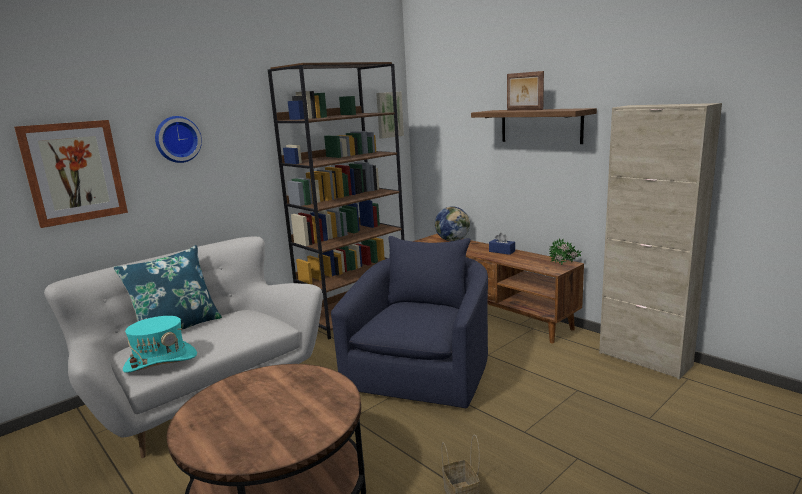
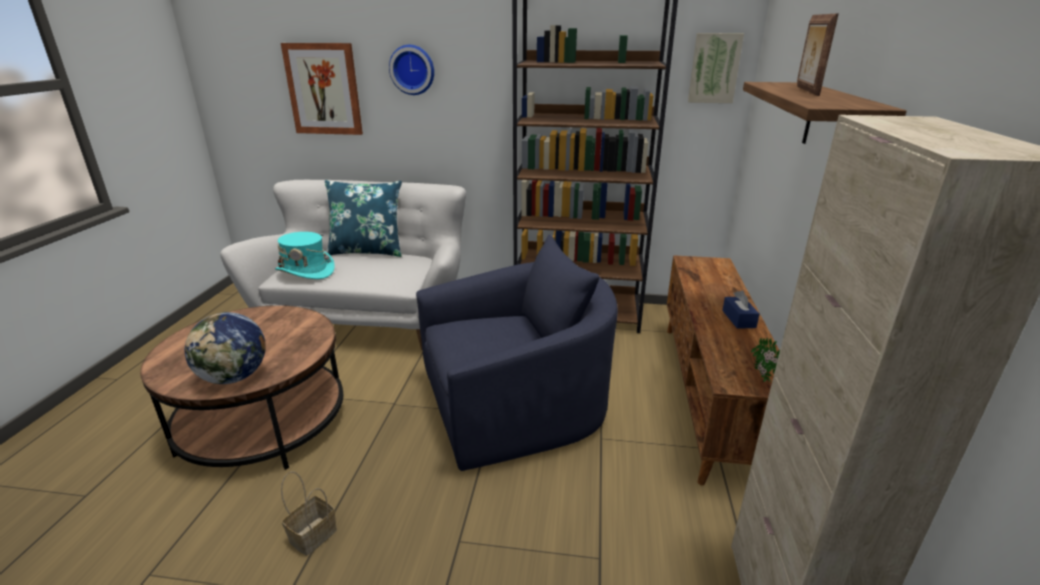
camera: 50 degrees right, 10 degrees up
(453, 240) = (721, 275): globe -> globe (234, 377)

